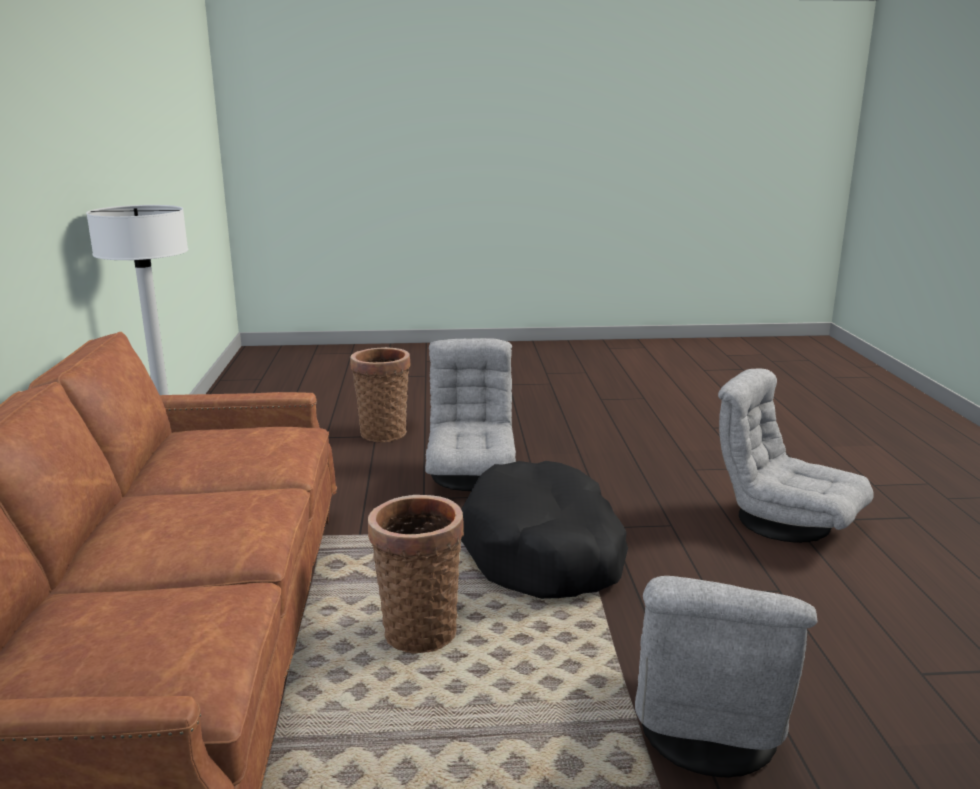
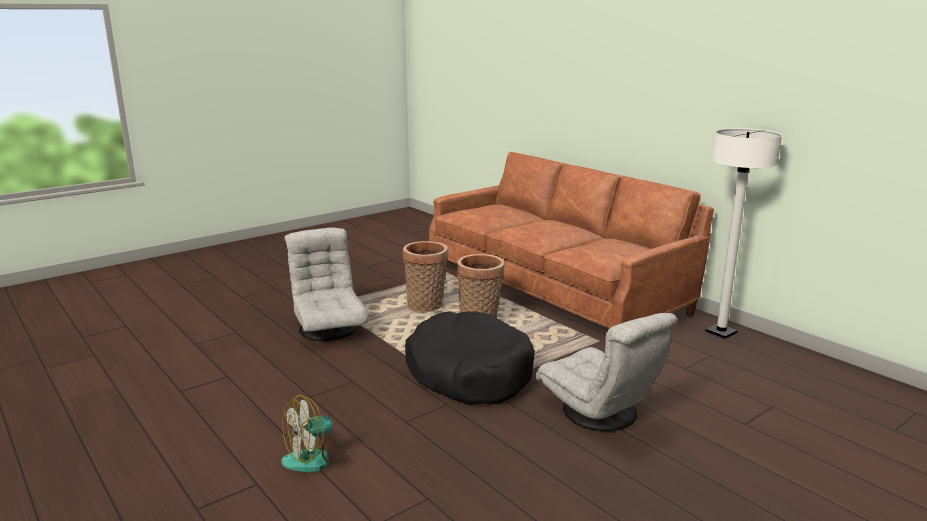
camera: 145 degrees right, 0 degrees up
(383, 432) = (750, 431): basket -> basket (426, 306)
(786, 522) = (316, 458): grey armchair -> fan

